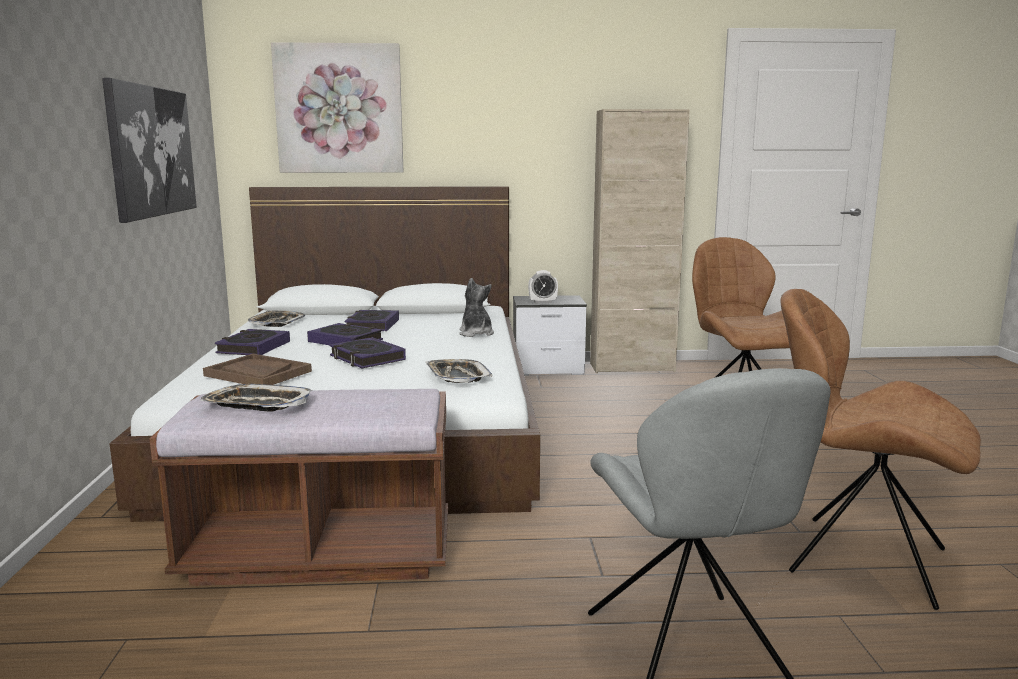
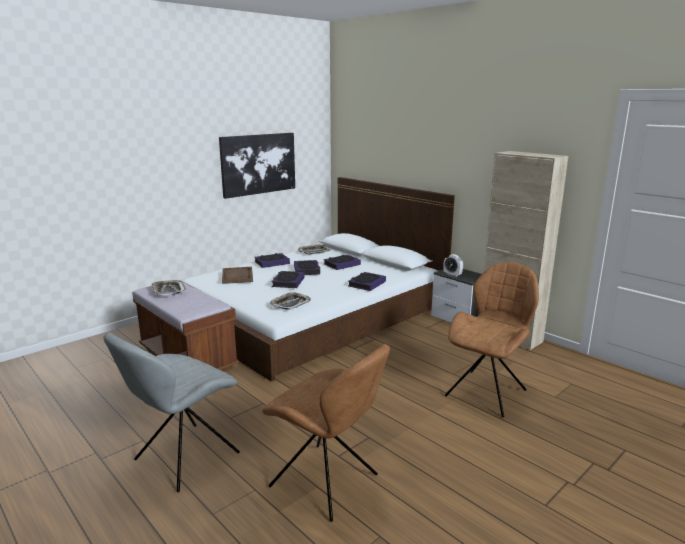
camera: 50 degrees right, 5 degrees up
(339, 109) = (377, 138): picture -> none
(476, 333) = (367, 284): plush toy -> book
(860, 558) = (327, 482): brown chair -> brown chair turned 135 degrees clockwise

